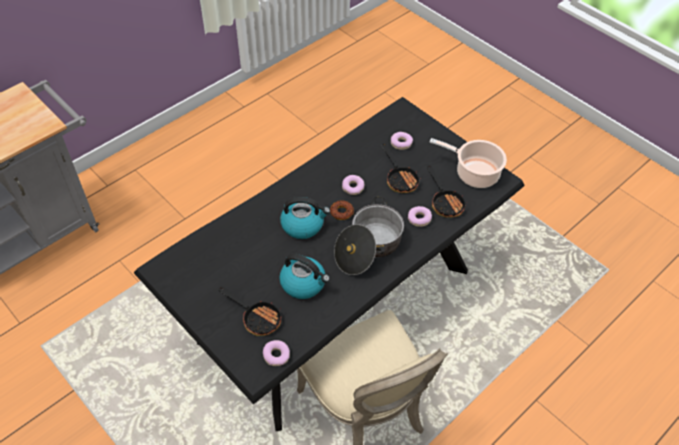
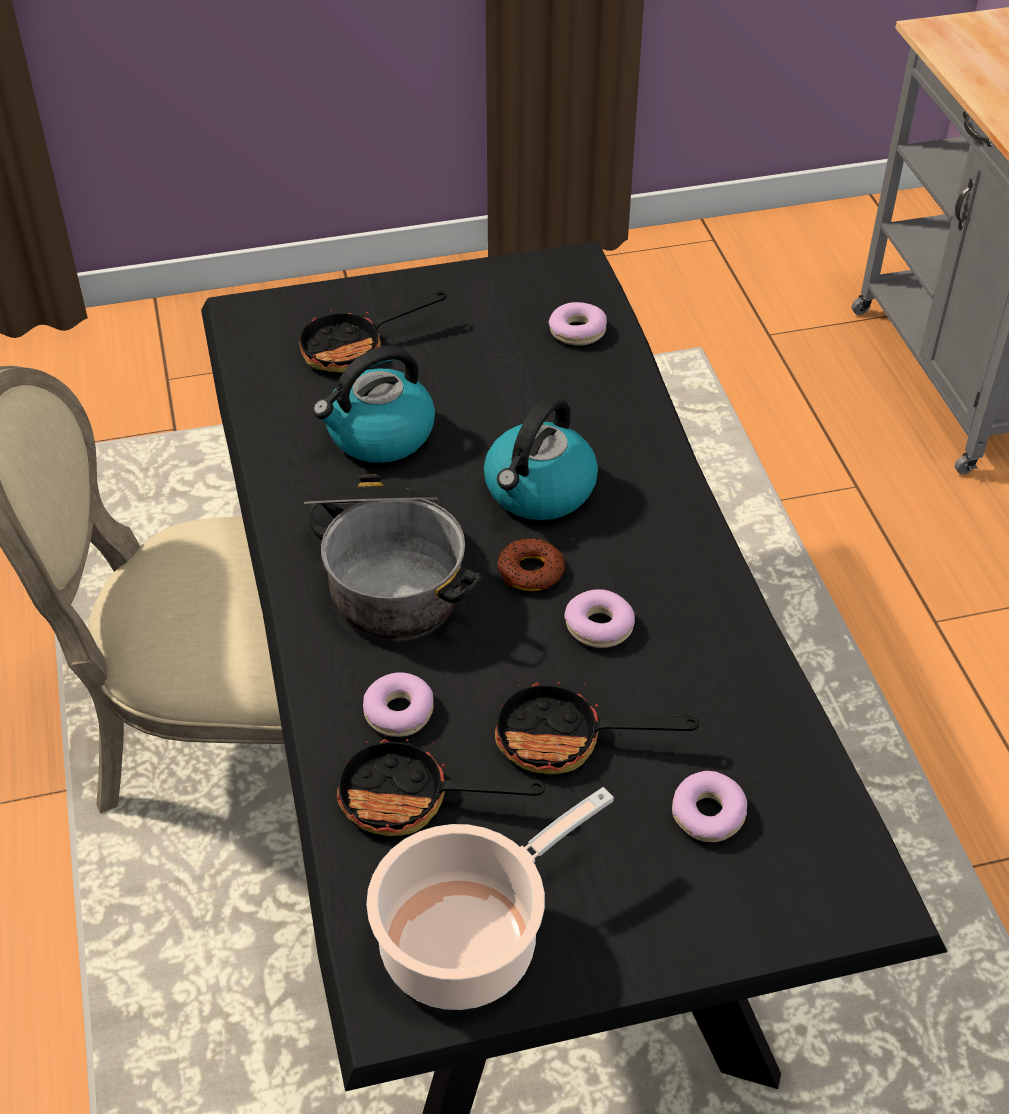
camera: 120 degrees right, 5 degrees down
(276, 355) = (253, 346): donut -> donut (577, 331)

